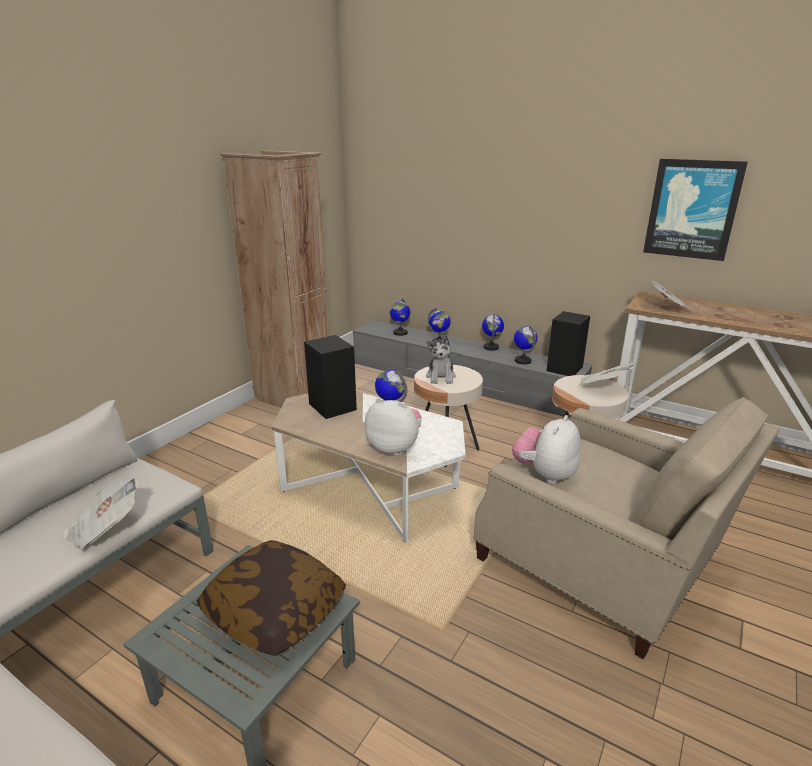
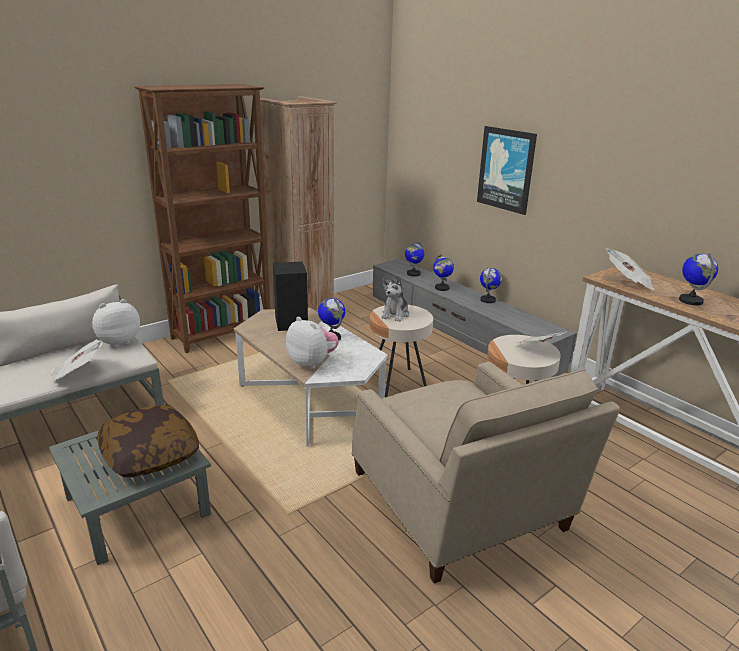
camera: 20 degrees right, 0 degrees up
(218, 435) = (223, 334): none -> brown bookcase
(523, 361) = (507, 317): globe -> globe (691, 301)
(545, 474) = (410, 408): plush toy -> plush toy (118, 342)
(565, 368) = (544, 331): black speaker -> none
(692, 209) = (677, 184): picture -> picture (506, 169)

